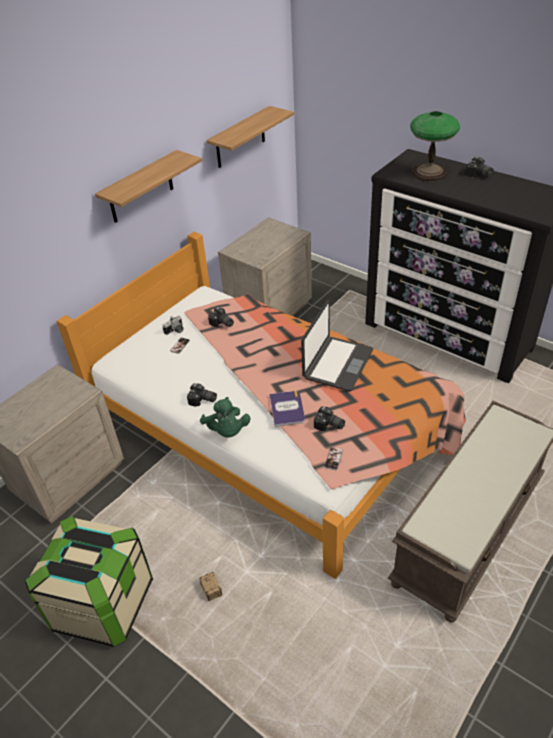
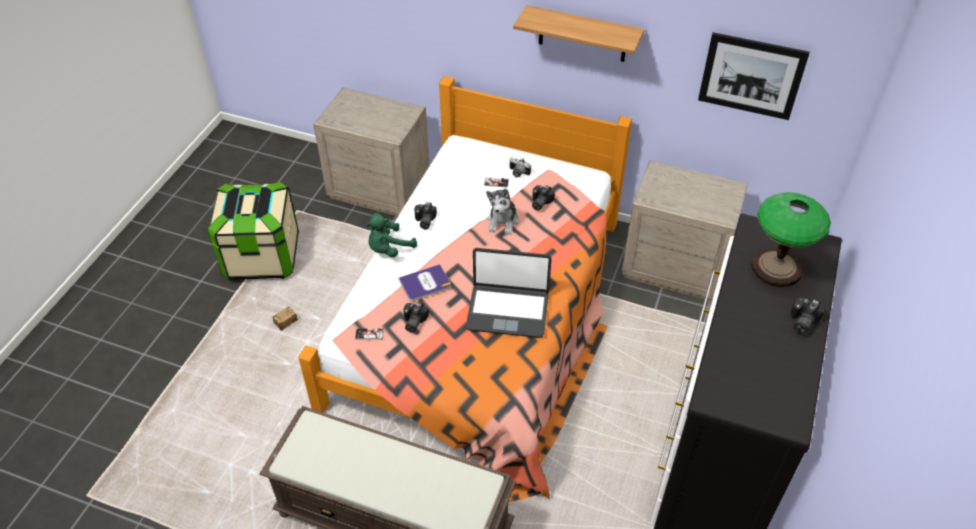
camera: 70 degrees right, 5 degrees up
(231, 350) = (503, 221): none -> plush toy
(240, 138) = (751, 76): shelf -> picture

